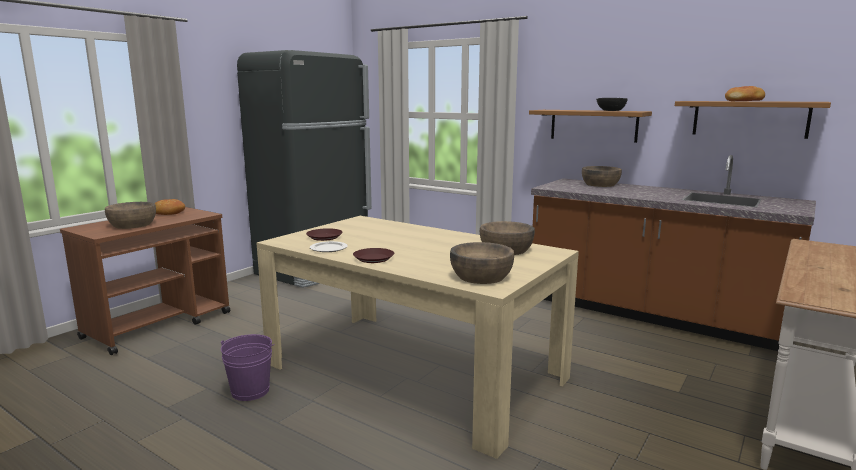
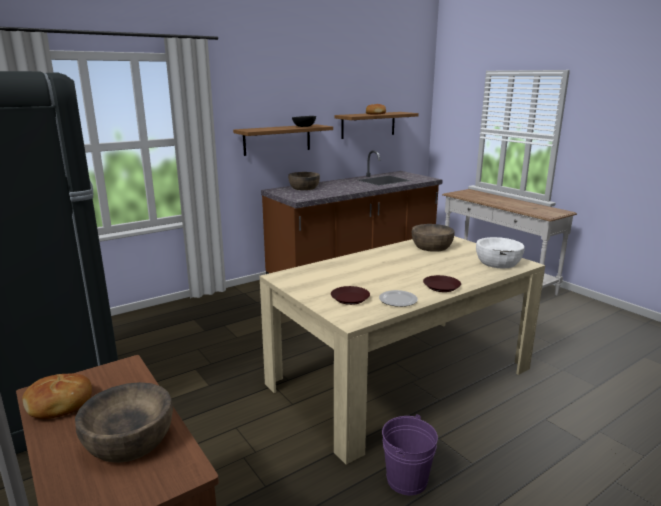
camera: 70 degrees left, 5 degrees up
(481, 276) = (498, 262): brown bowl -> white bowl

